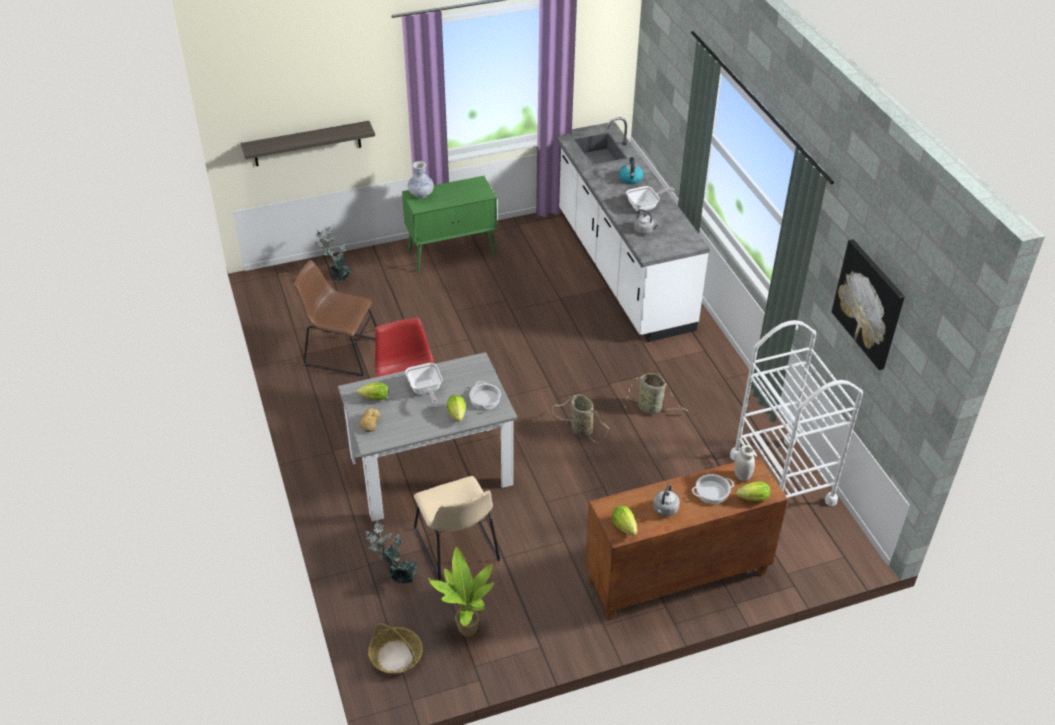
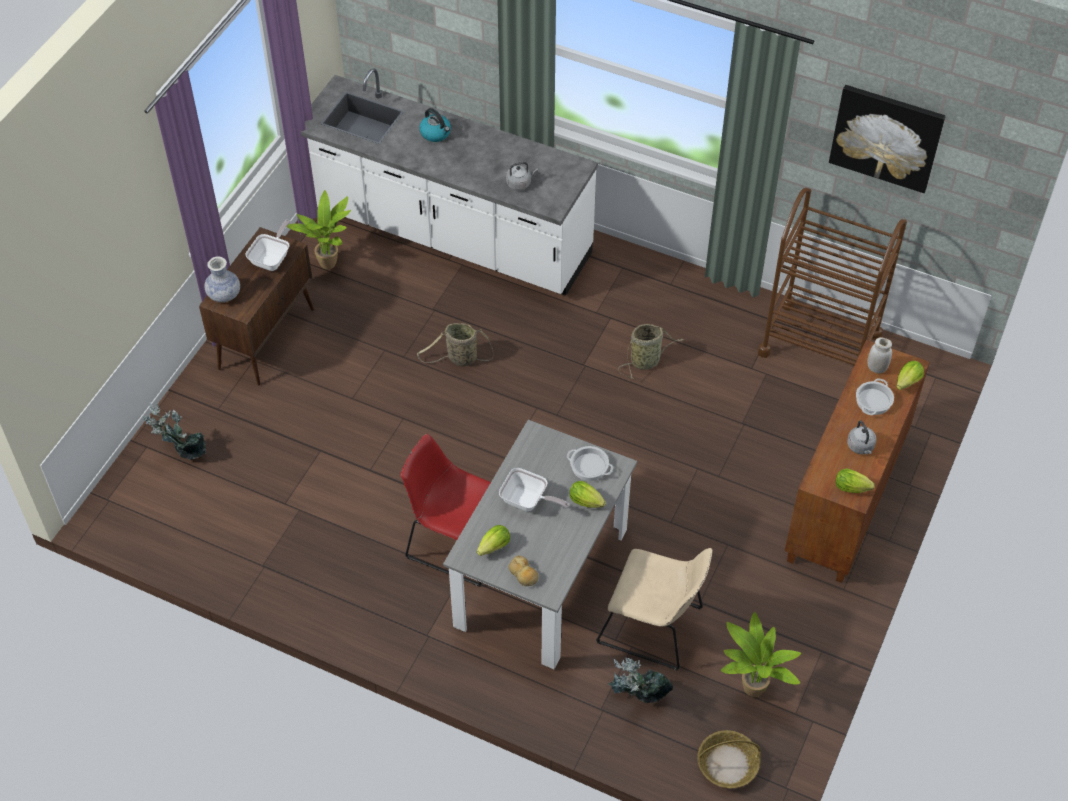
camera: 45 degrees left, 10 degrees up
(307, 143) = (91, 324): shelf -> none
(340, 352) = (296, 532): brown chair -> none
(452, 254) = (267, 338): green cabinet -> brown cabinet
(533, 242) = (330, 266): none -> potted plant
(579, 429) = (613, 429): basket -> basket (460, 358)
(645, 206) = (488, 156): frying pan -> frying pan (272, 259)
(782, 479) = (819, 344): white cart -> brown cart

